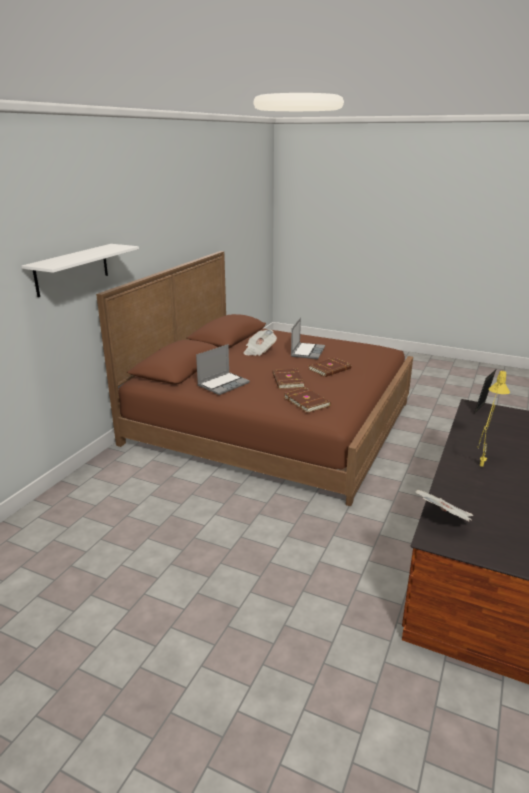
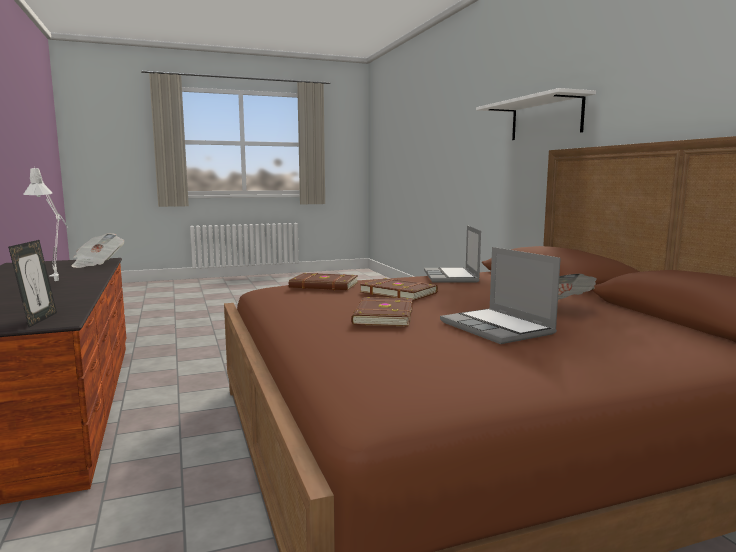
camera: 135 degrees right, 15 degrees down
(480, 469) = (58, 281): yellow table lamp -> white table lamp

